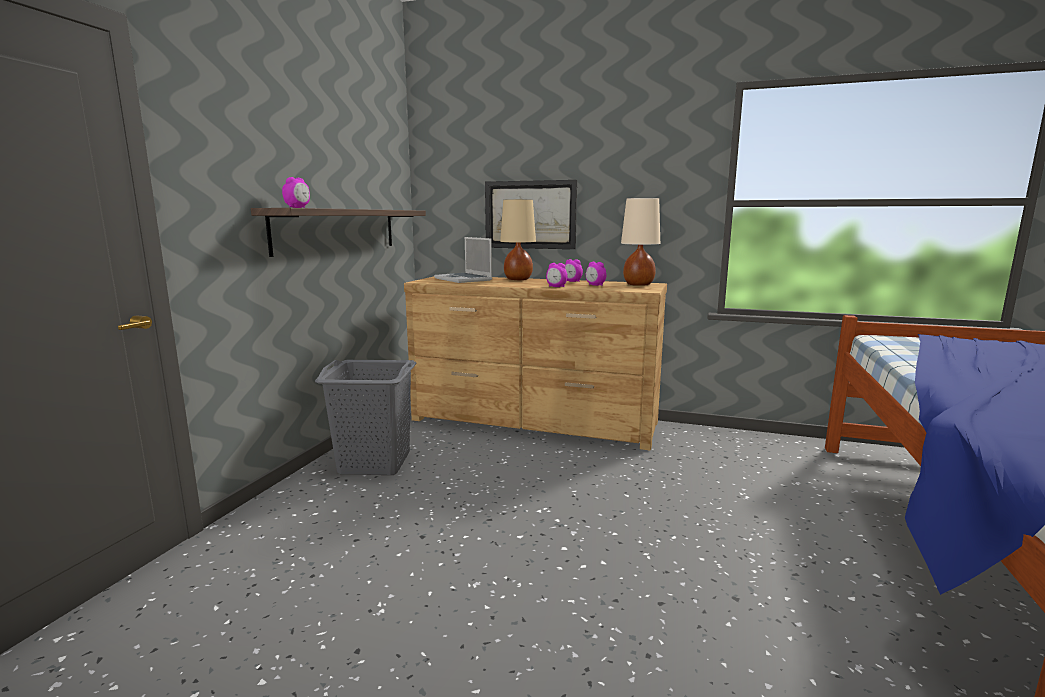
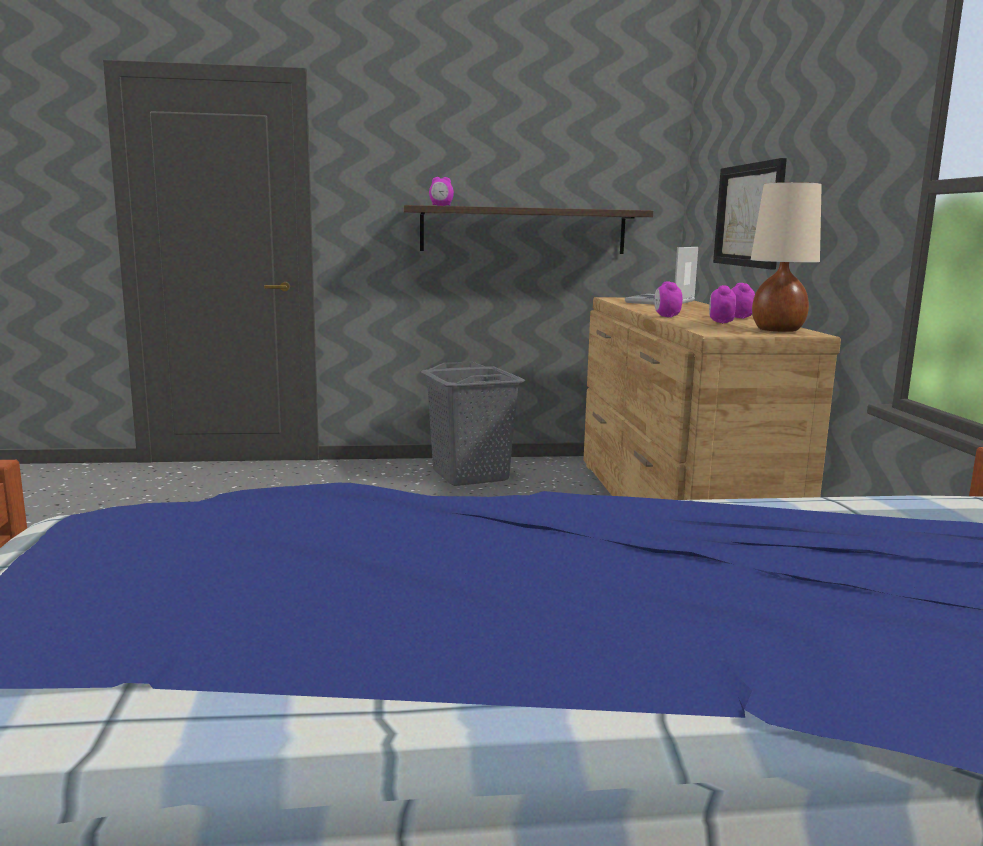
camera: 65 degrees right, 0 degrees up
(518, 279) = (707, 309): beige table lamp -> none

